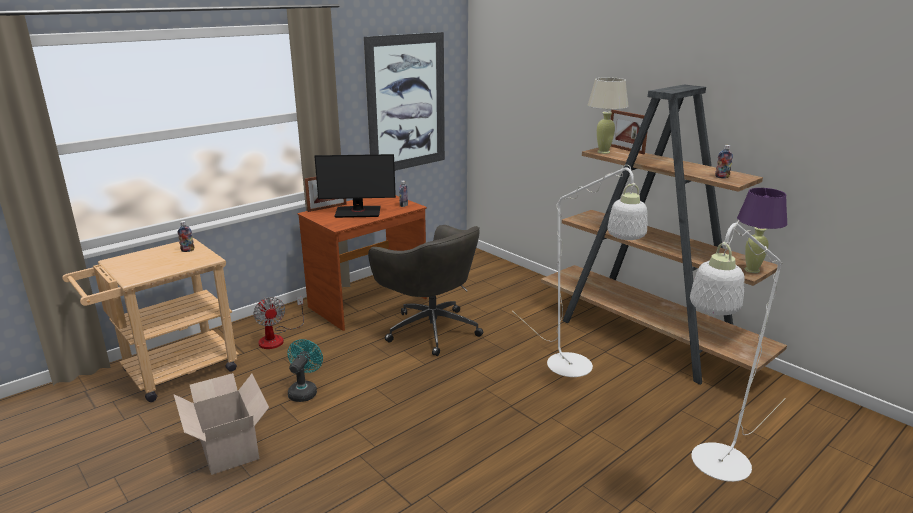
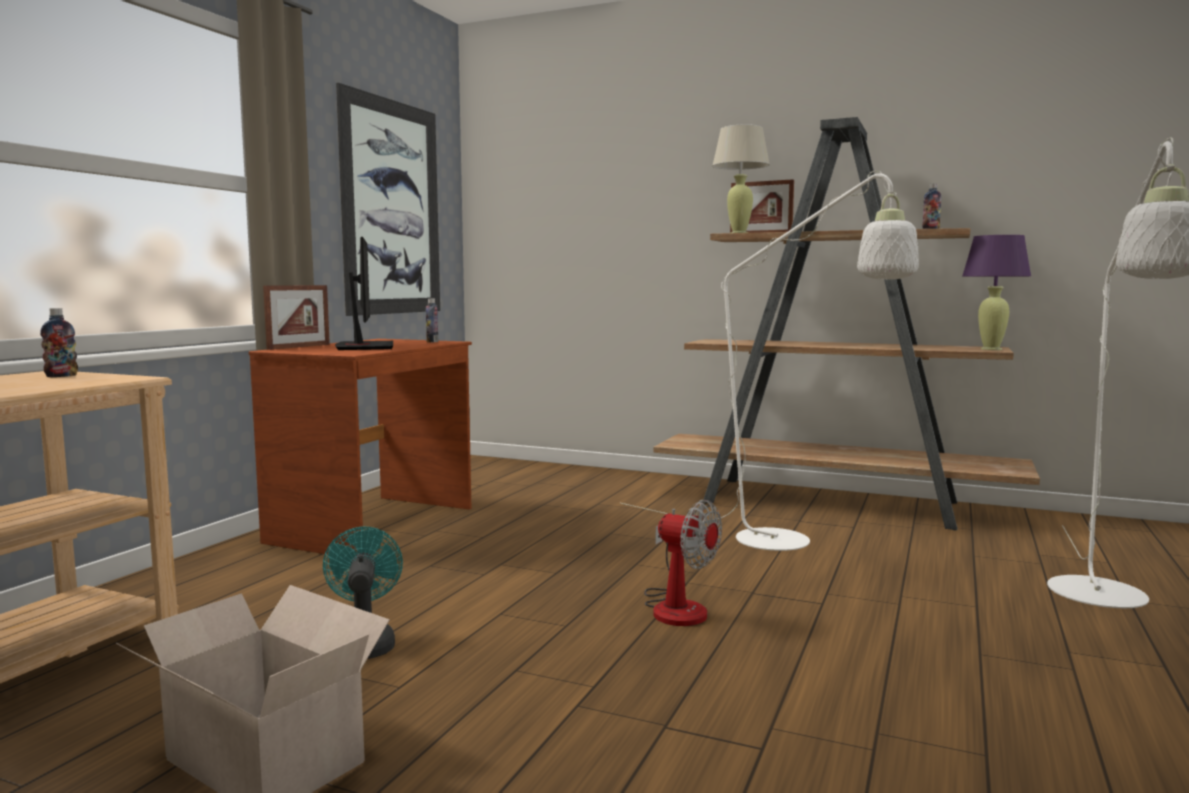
camera: 25 degrees left, 15 degrees down
(277, 338) = (232, 587): fan -> fan (677, 606)
(358, 212) = (364, 346): monitor -> monitor turned 75 degrees counterclockwise
(430, 329) = (517, 536): grey office chair -> none

